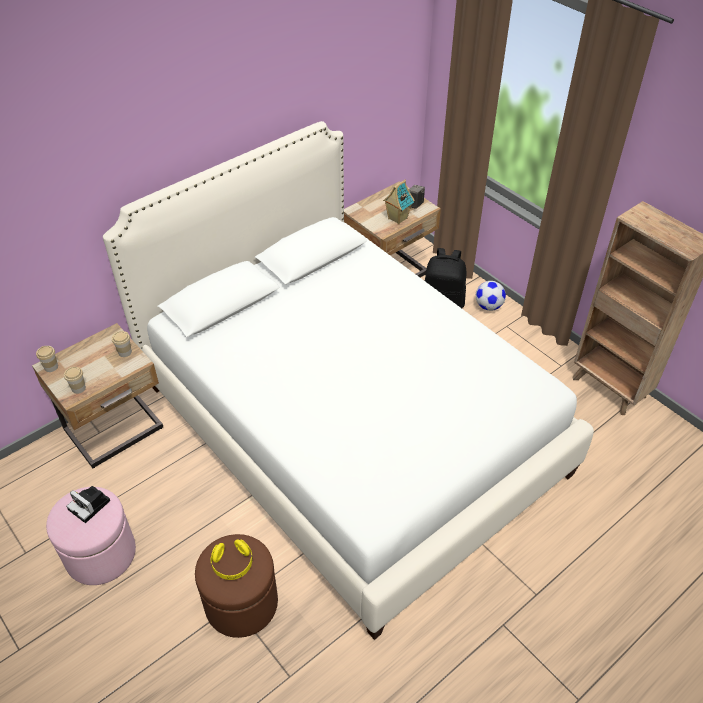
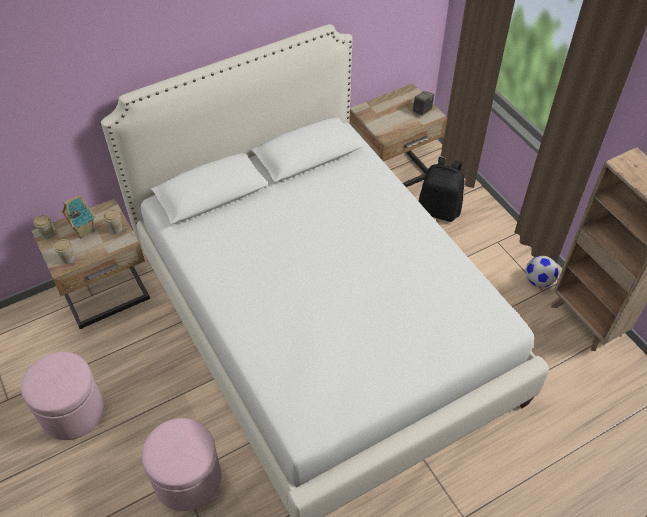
camera: 10 degrees right, 5 degrees up
(90, 505) = (62, 370): camera -> none
(232, 564) = (177, 447): yellow headphones -> none
(241, 603) = (187, 479): brown ottoman -> pink ottoman
(397, 218) = (401, 123): toy house -> toy house (83, 230)
(488, 306) = (484, 219): football -> football (538, 280)

